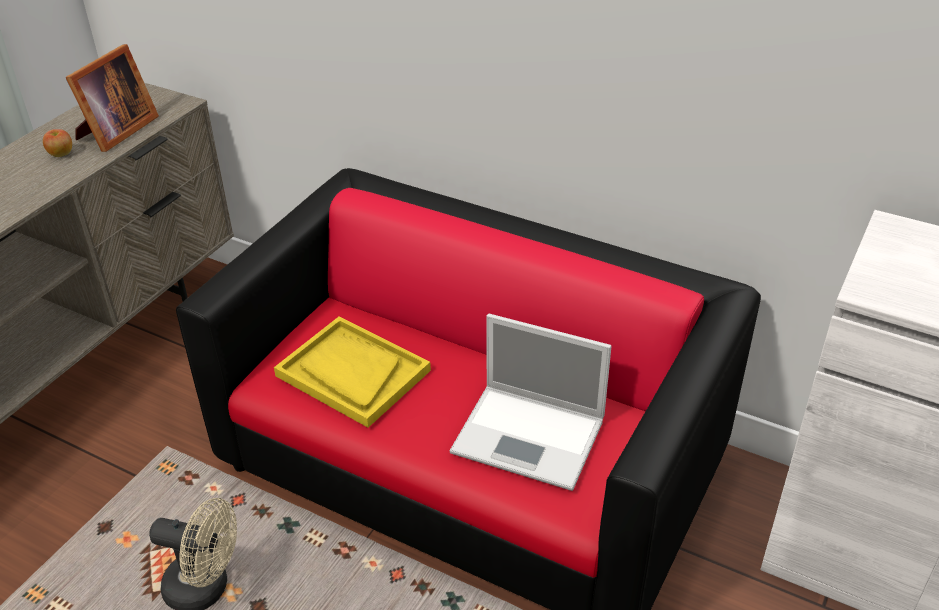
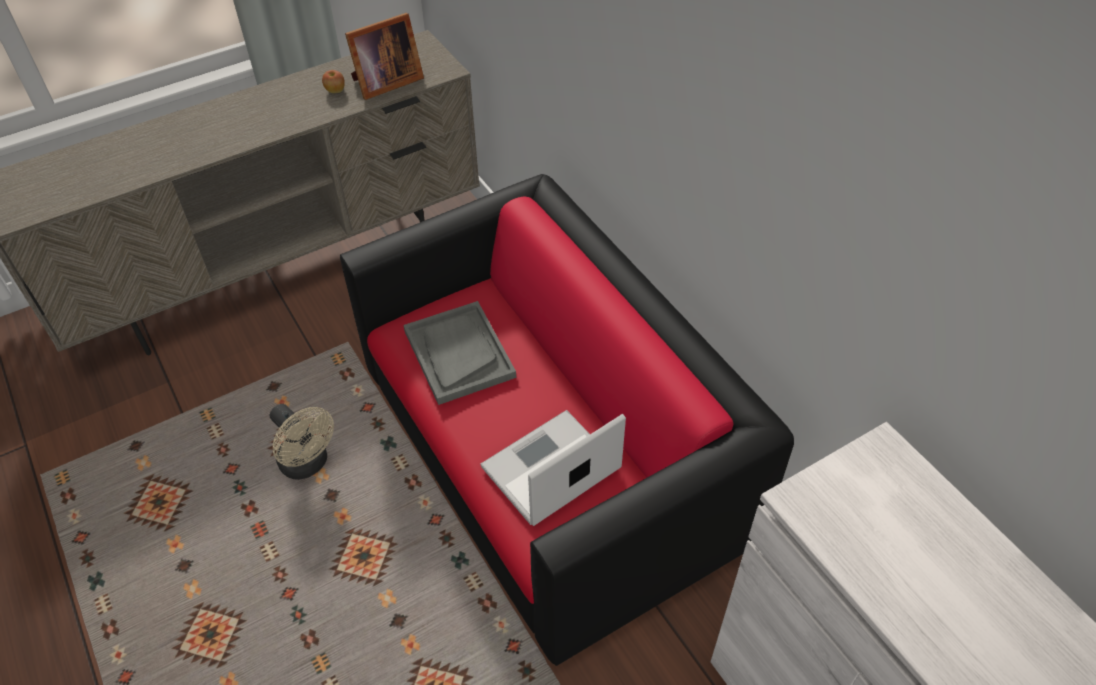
camera: 30 degrees right, 10 degrees up
(352, 373) = (458, 354): yellow tray -> grey tray
(531, 436) = (549, 470): laptop -> laptop turned 90 degrees clockwise

